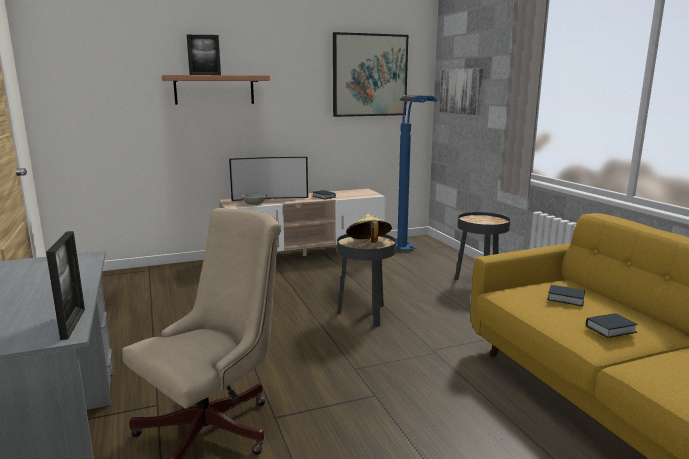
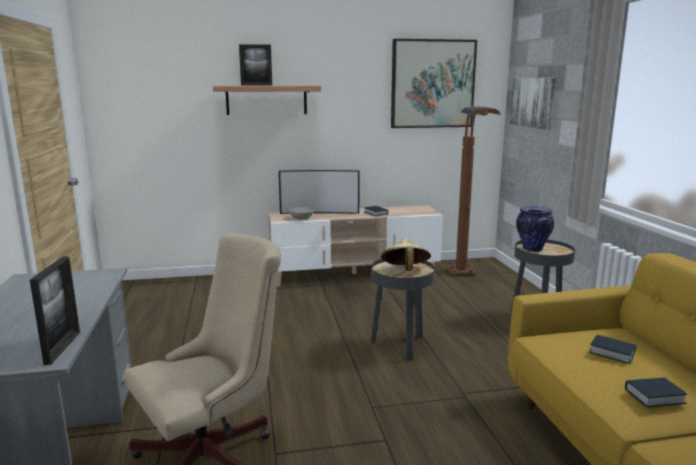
camera: 10 degrees right, 0 degrees up
(407, 253) = (465, 278): blue floor lamp -> brown floor lamp
(473, 220) = (532, 249): none -> vase

